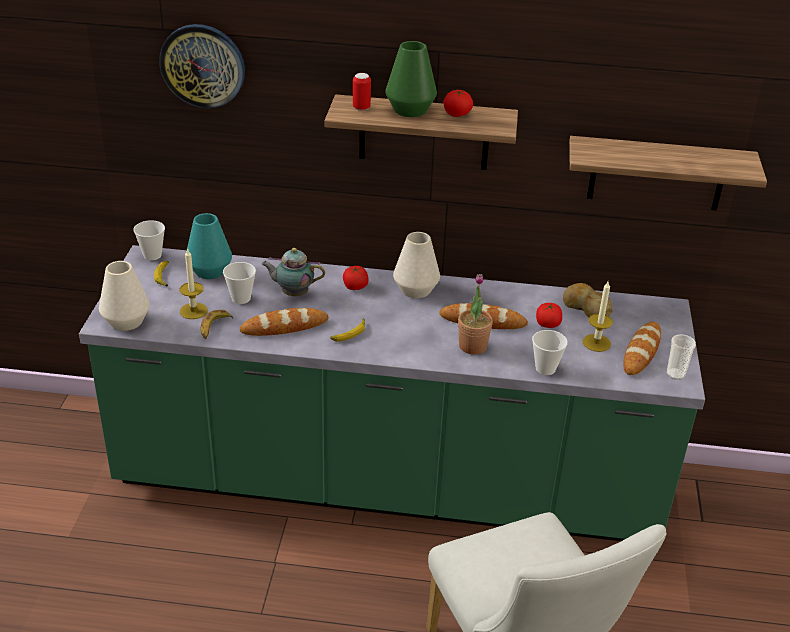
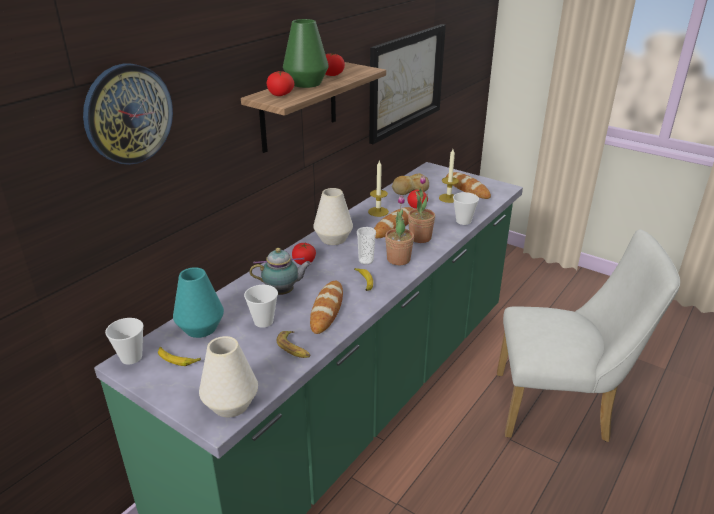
camera: 60 degrees left, 5 degrees down
(193, 311) = (256, 354): candle -> candle (378, 211)
(293, 293) = (283, 292): teapot -> teapot turned 135 degrees counterclockwise
(361, 108) = (280, 94): can -> tomato
(411, 343) = (398, 259): none -> potted plant
(657, 174) = (406, 81): shelf -> picture
(675, 374) = (495, 186): cup -> cup (366, 261)

